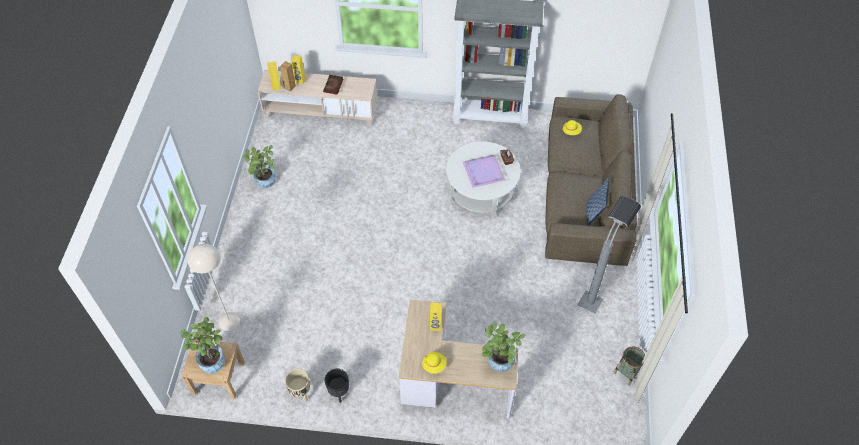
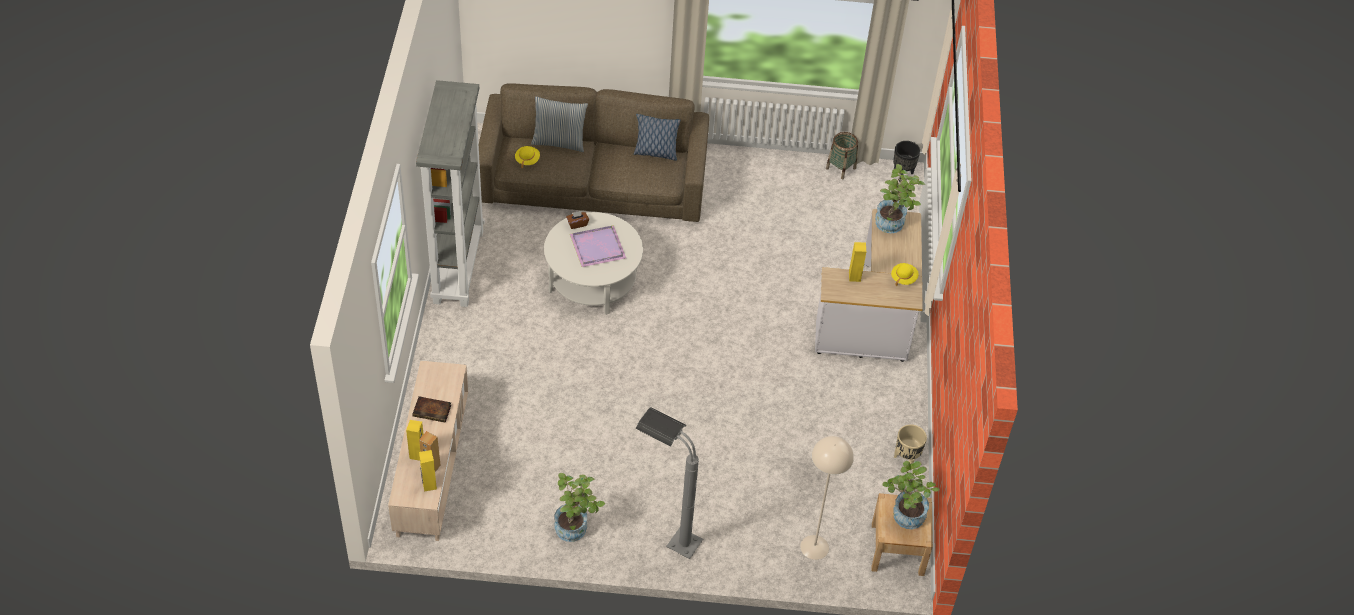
camera: 95 degrees left, 5 degrees down
(339, 393) = (900, 421): black planter -> black planter (902, 174)
(595, 292) = (741, 184): grey floor lamp -> grey floor lamp (667, 536)
(596, 151) = (559, 142): none -> pillow

